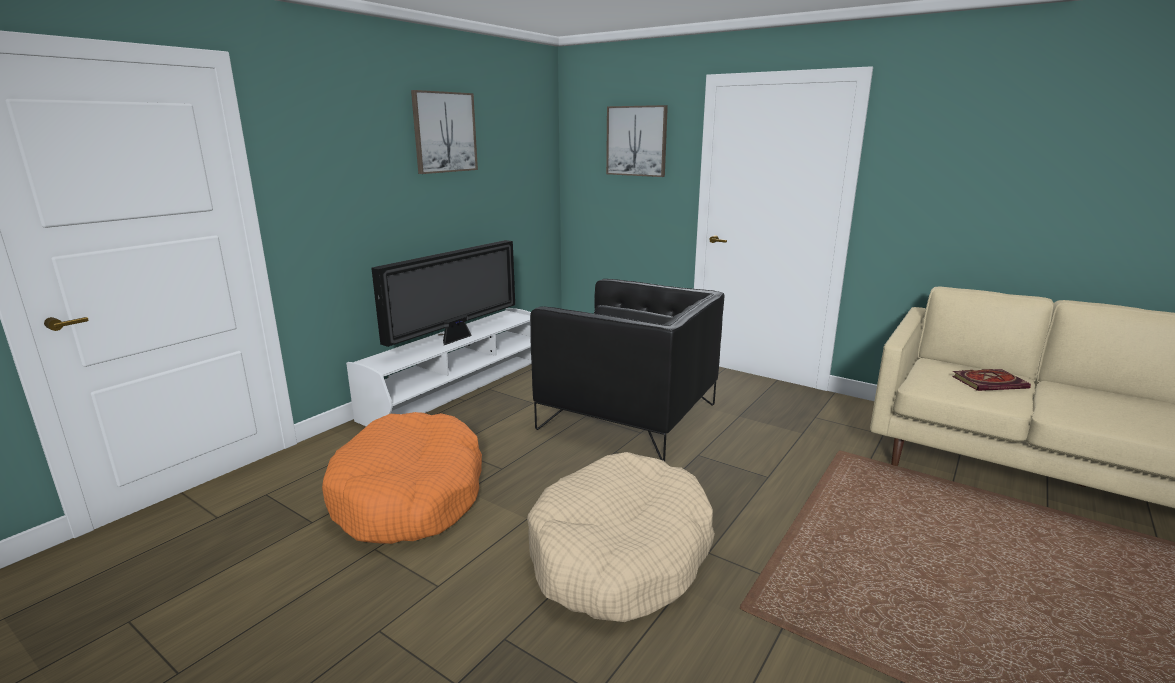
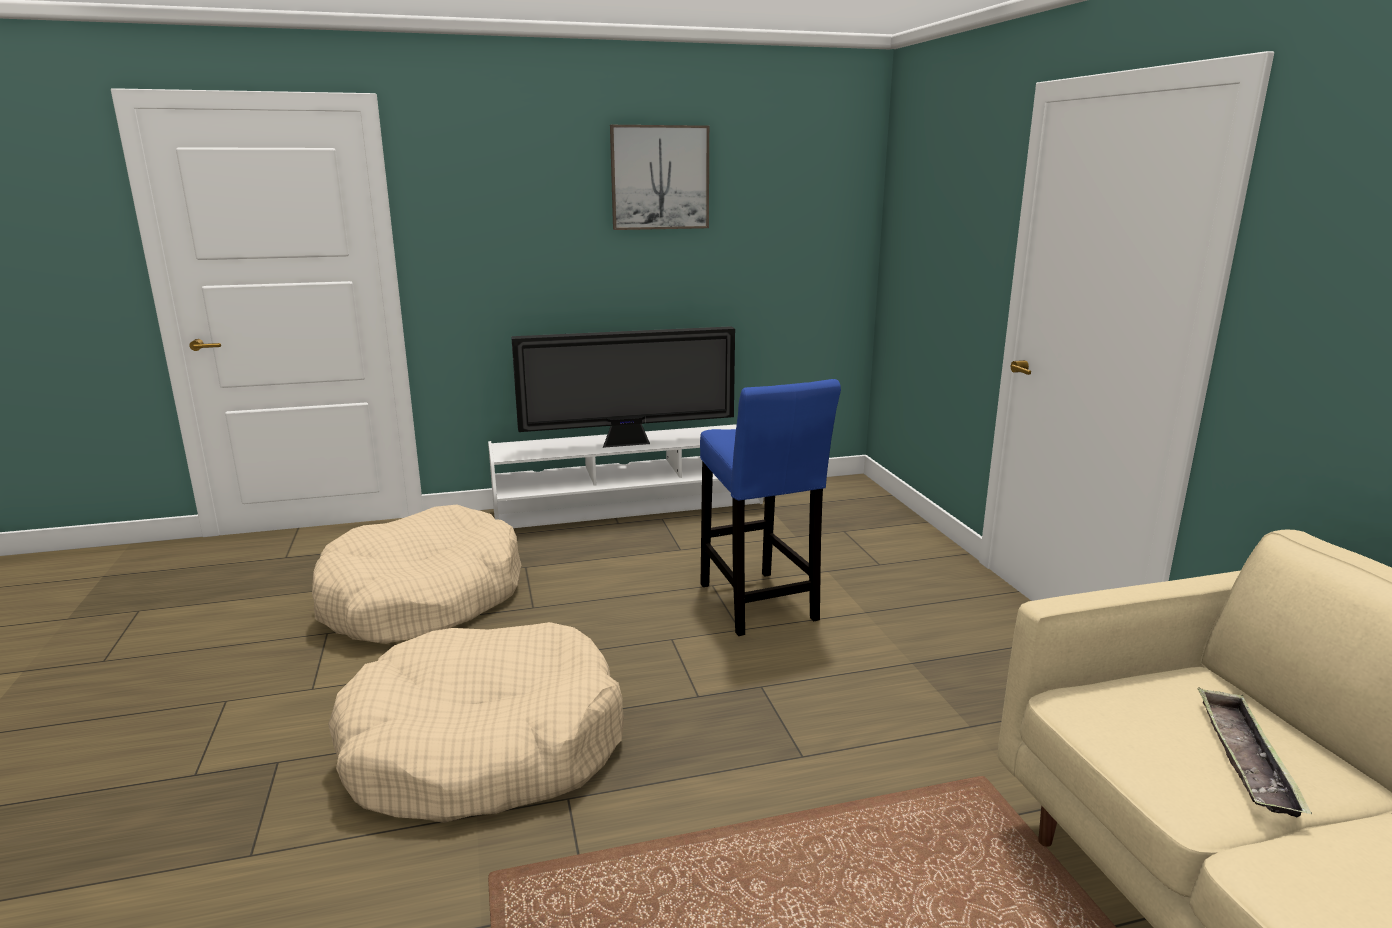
camera: 40 degrees right, 0 degrees up
(410, 496) = (422, 599): orange dog bed -> beige dog bed
(629, 417) = (758, 606): black armchair -> blue stool
(636, 141) = (953, 194): picture -> none
(989, 382) = (1245, 757): book -> tray

